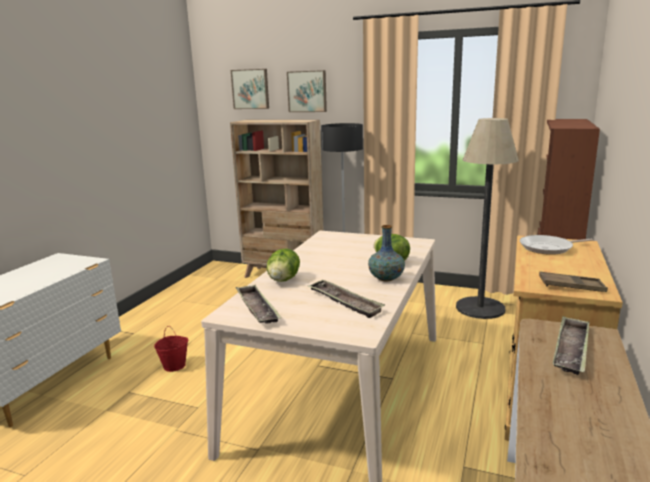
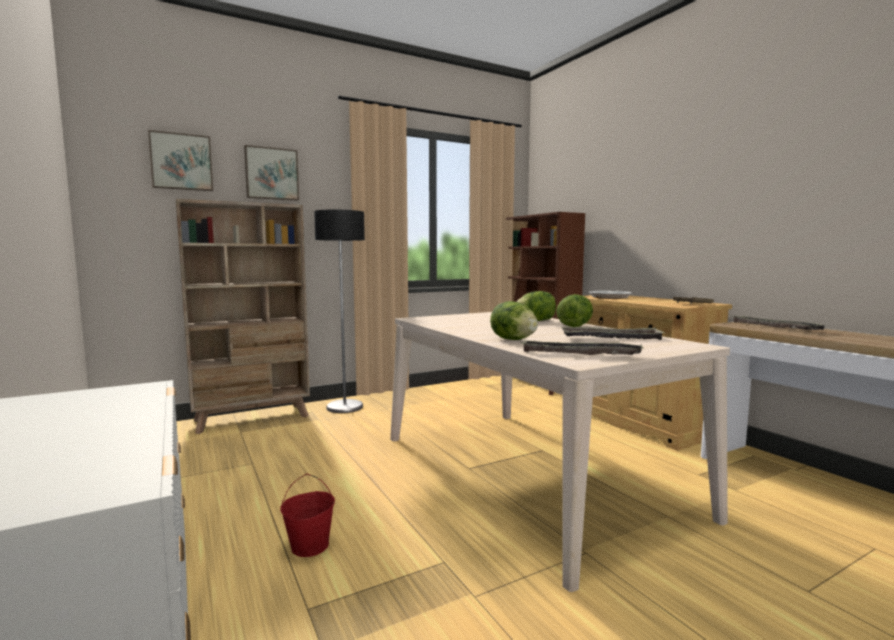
camera: 50 degrees left, 10 degrees down
(386, 278) = (574, 326): vase -> lettuce
(480, 308) = (489, 390): floor lamp -> none

